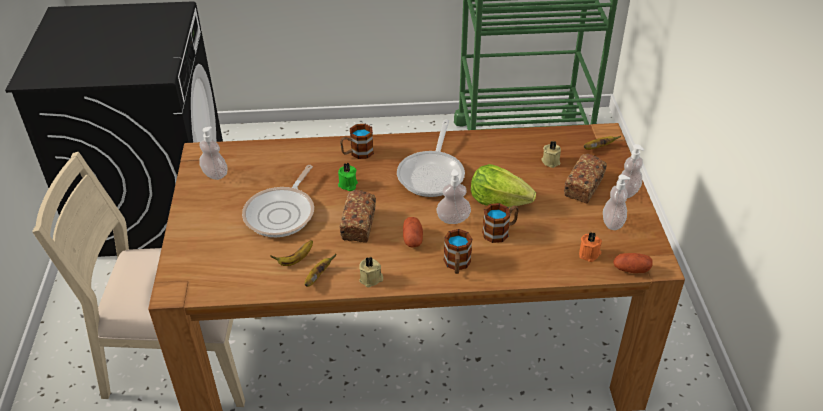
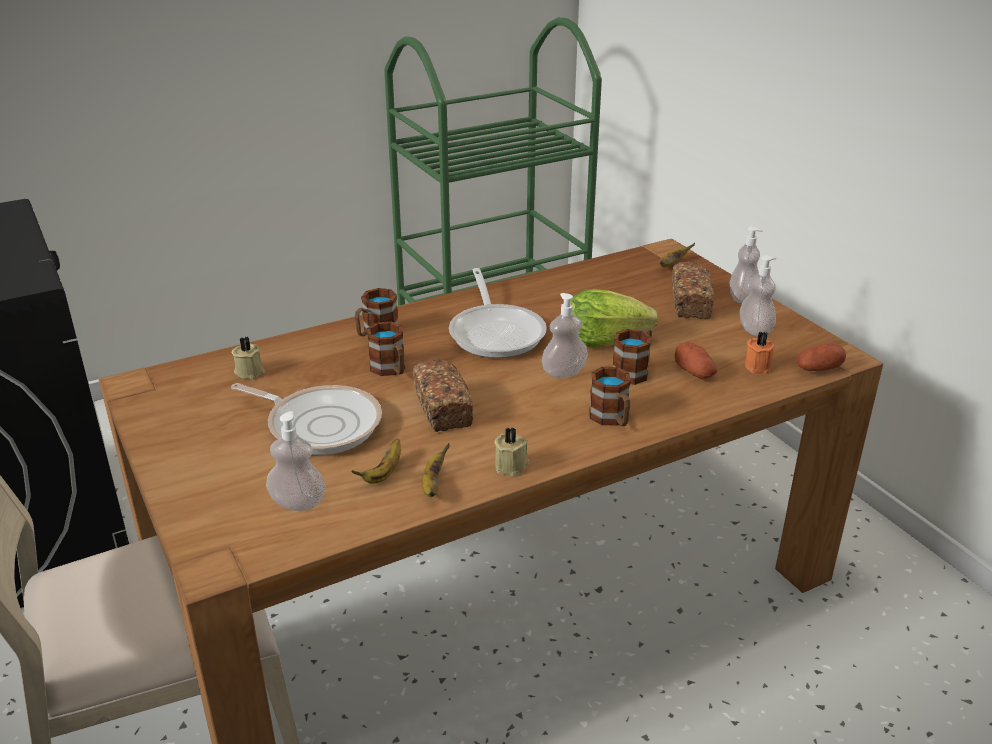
camera: 25 degrees left, 10 degrees down
(215, 174) = (178, 404): soap dispenser -> soap dispenser (298, 503)
(282, 213) = (320, 424): frying pan -> frying pan turned 60 degrees counterclockwise
(348, 185) = (391, 370): green candle -> mug
(412, 239) = (530, 406): potato -> potato (694, 372)
(551, 161) = (630, 288): beige candle -> beige candle (250, 371)

